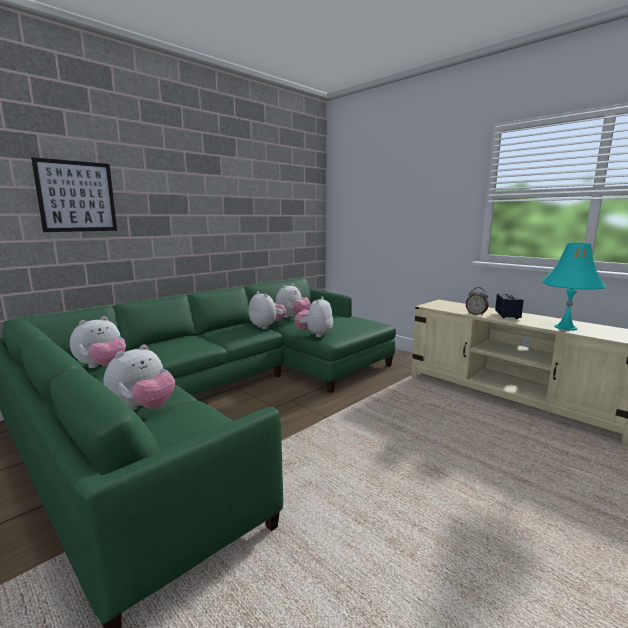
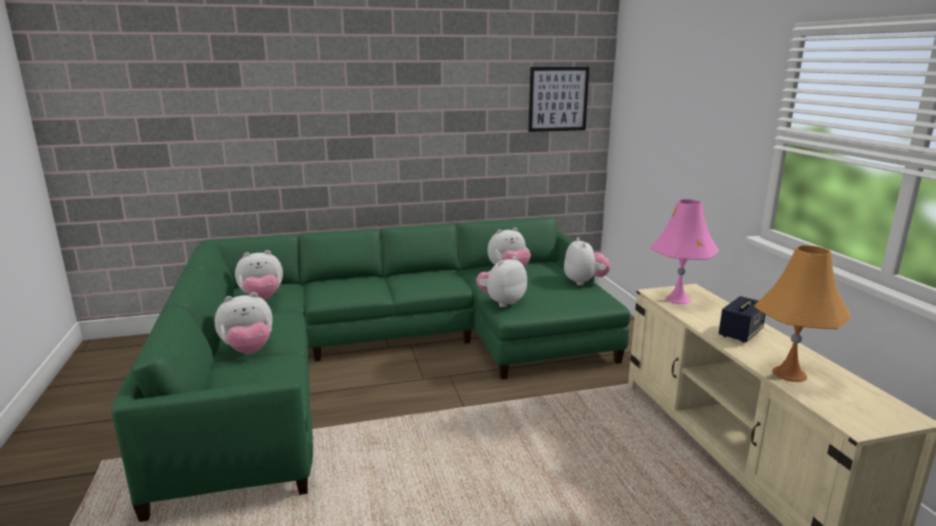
camera: 30 degrees right, 5 degrees up
(77, 196) = (273, 121): picture -> picture (558, 99)
(267, 326) = (463, 280): plush toy -> plush toy (584, 282)
(446, 307) = (677, 299): none -> pink table lamp
(476, 314) = (696, 321): alarm clock -> none
(565, 327) = (789, 374): turquoise table lamp -> orange table lamp

